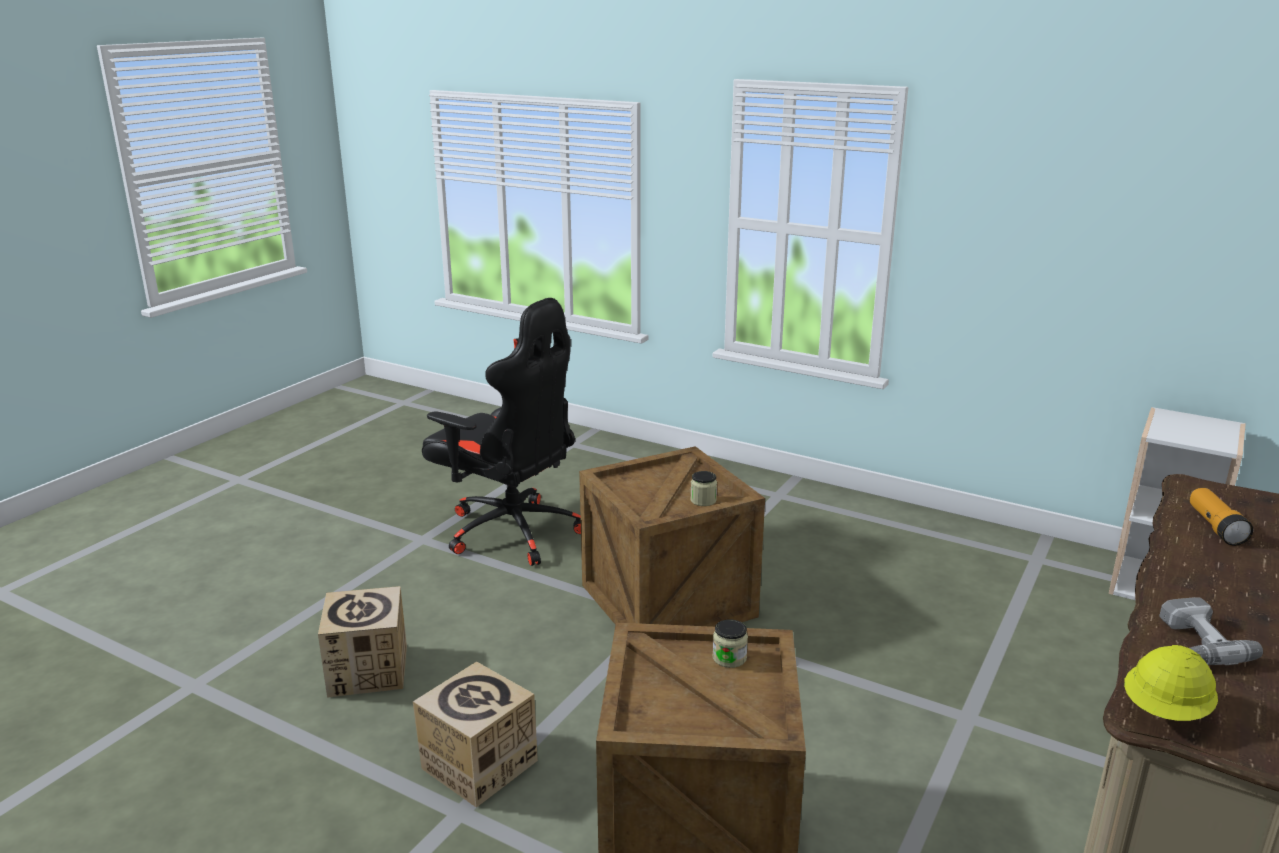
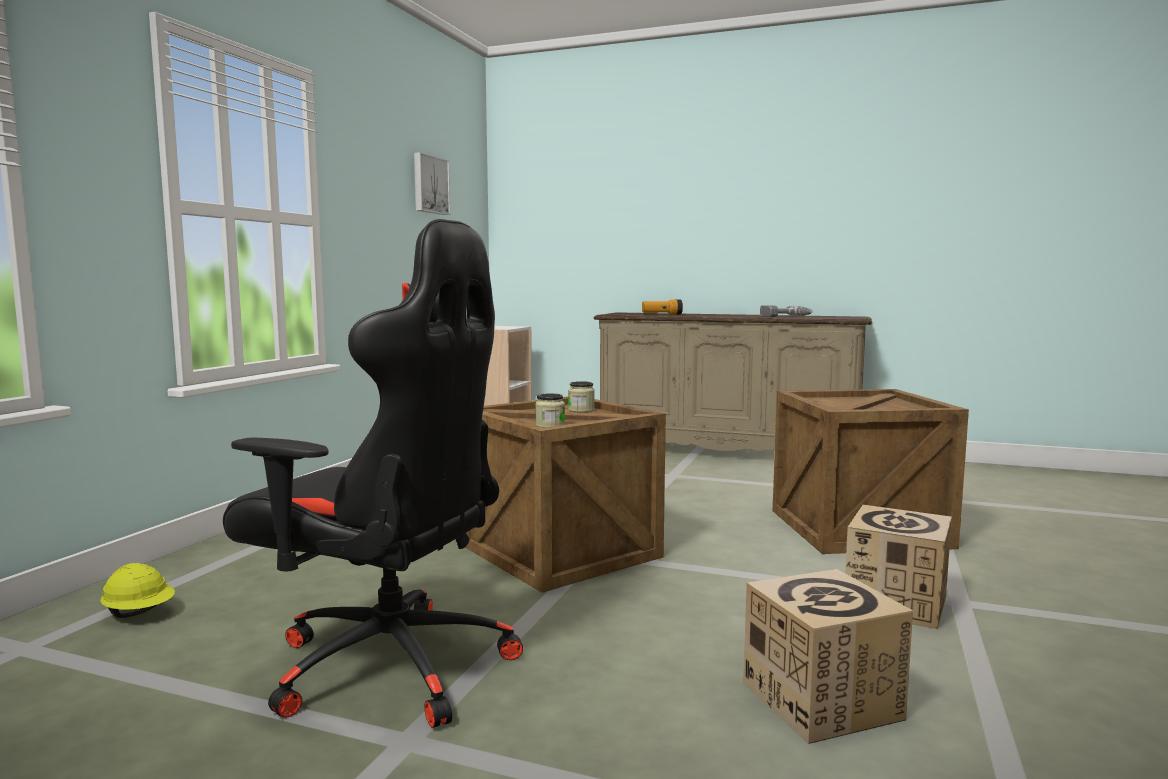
camera: 100 degrees left, 15 degrees down
(505, 529) = (377, 663): black office chair -> black office chair turned 90 degrees clockwise
(729, 658) = (822, 402): jar -> jar (550, 426)
(1140, 200) = (429, 185): none -> picture
(1165, 712) = (847, 318): yellow hard hat -> yellow hard hat (140, 614)

